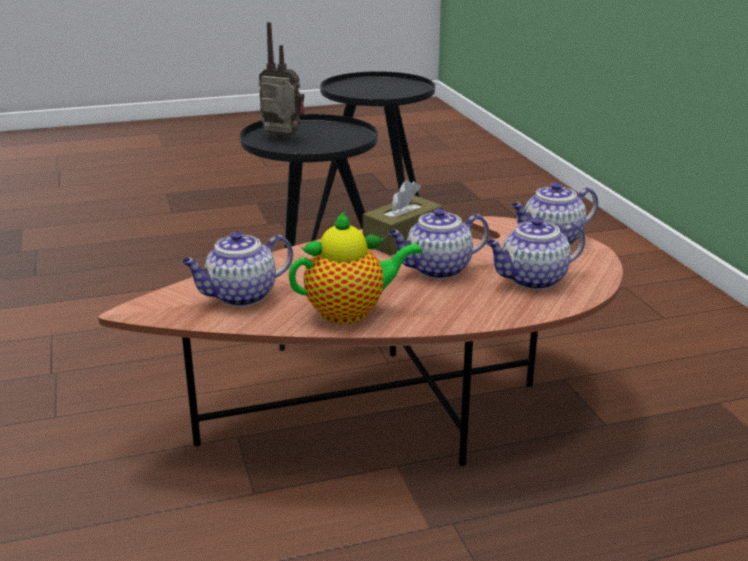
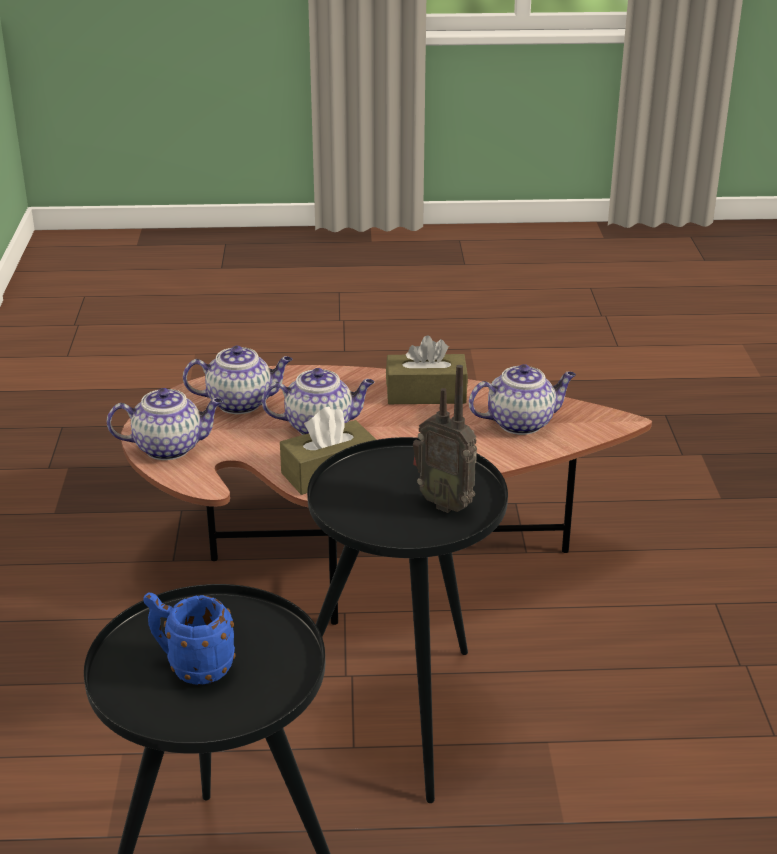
camera: 165 degrees left, 5 degrees up
(350, 312) = (426, 394): teapot -> brown tissue box
(383, 89) = (192, 666): none -> blue mug

